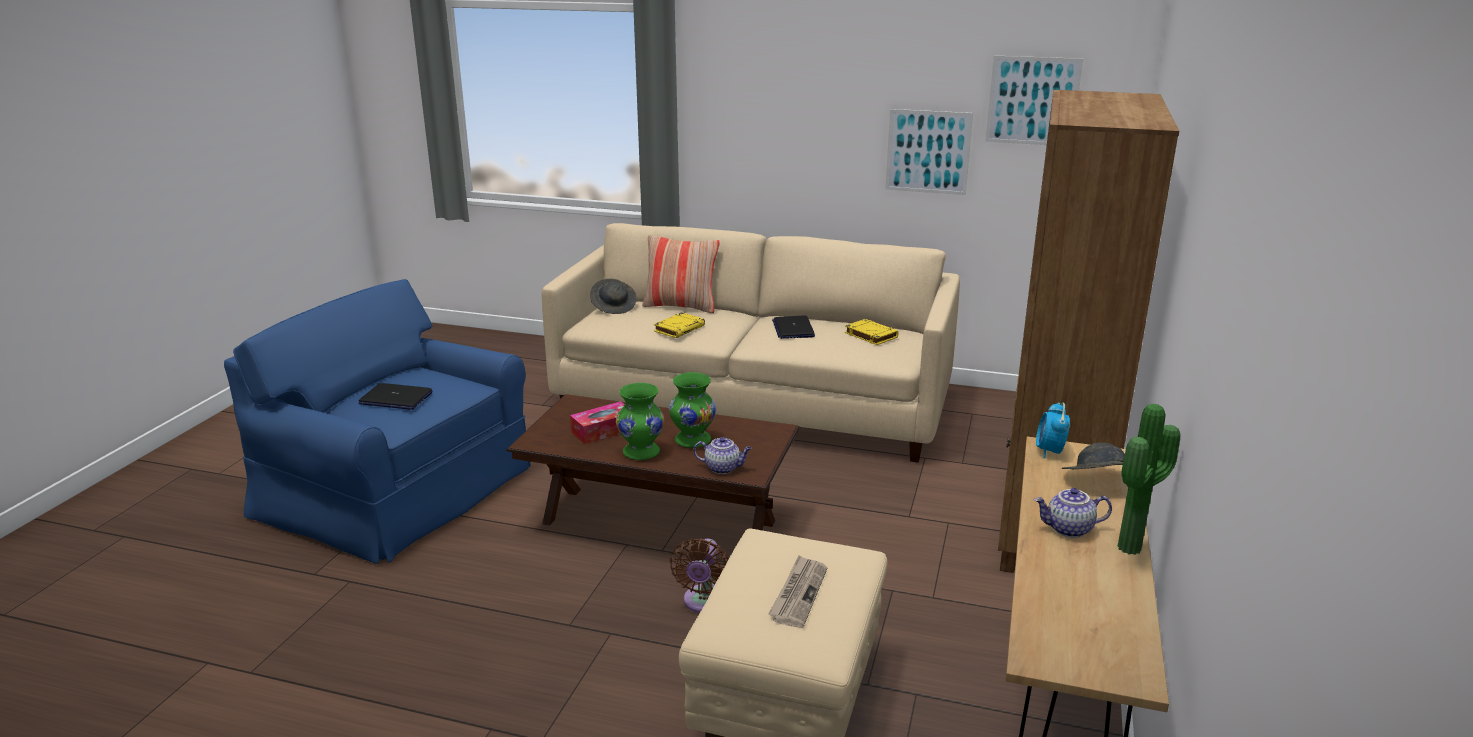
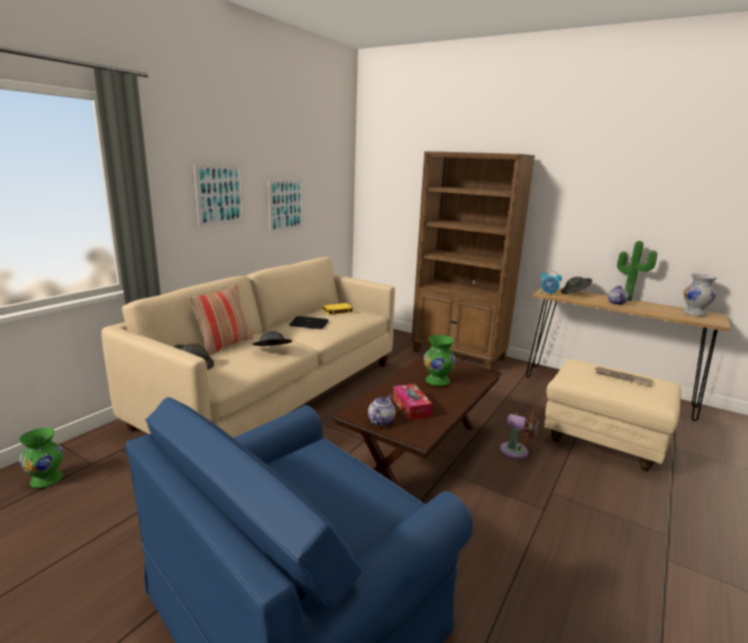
camera: 75 degrees left, 5 degrees down
(395, 398) = (337, 491): laptop -> none
(640, 452) = (449, 399): green vase -> green vase (46, 480)
(679, 328) = (272, 351): yellow book -> grey hat
(723, 468) = (477, 378): teapot -> teapot (381, 421)
(1033, 101) = (322, 170): picture -> picture (220, 195)
(1106, 639) = (694, 313): none -> white vase

